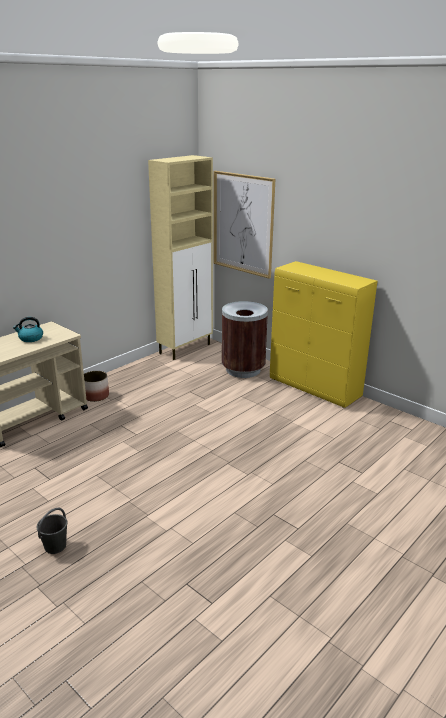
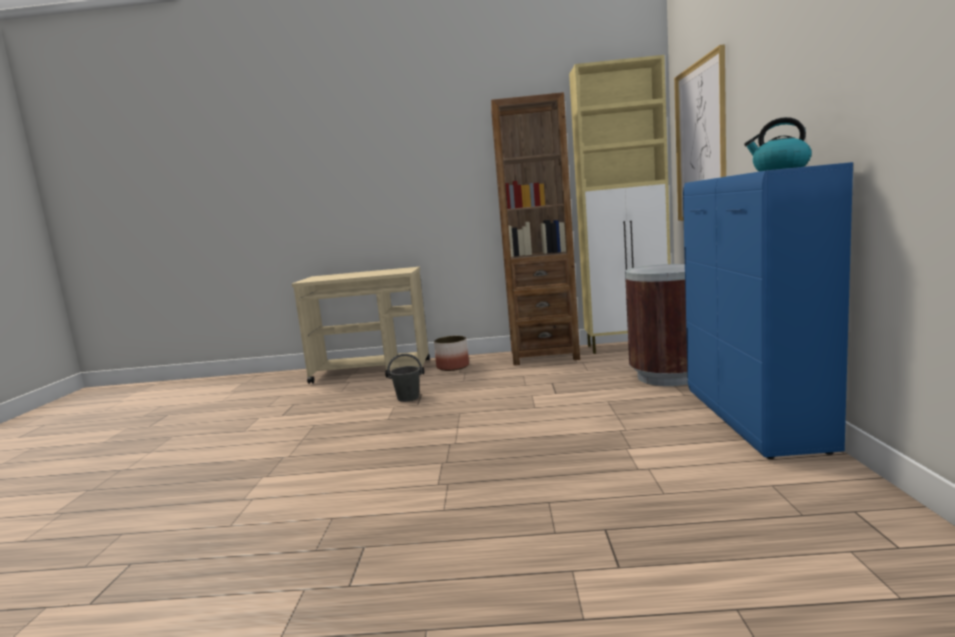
camera: 50 degrees right, 15 degrees down
(30, 338) = (370, 273): kettle -> kettle (779, 169)
(55, 546) = (165, 466): grey bucket -> grey bucket (407, 398)
(144, 369) = (544, 355): none -> brown bookcase
(315, 388) = (754, 420): yellow cabinet -> blue cabinet

